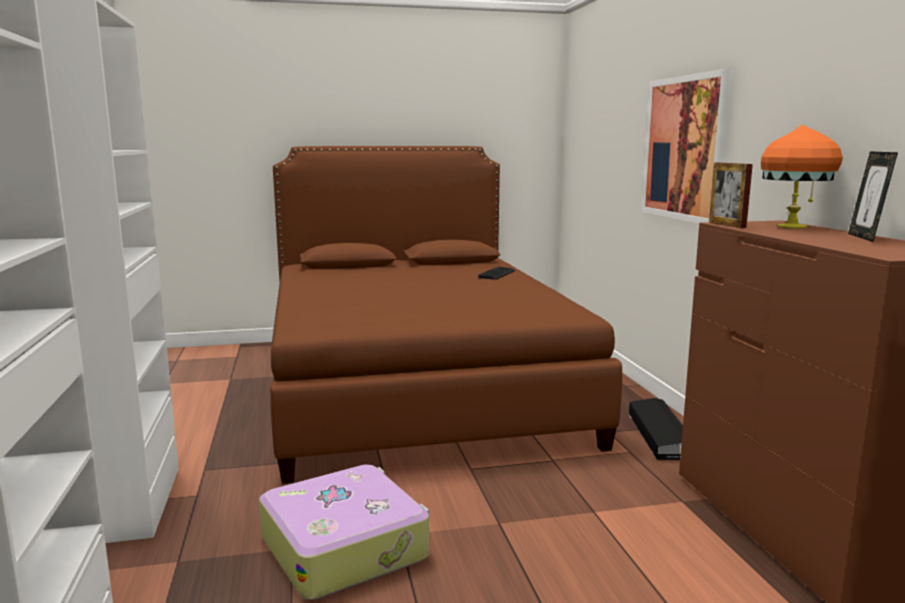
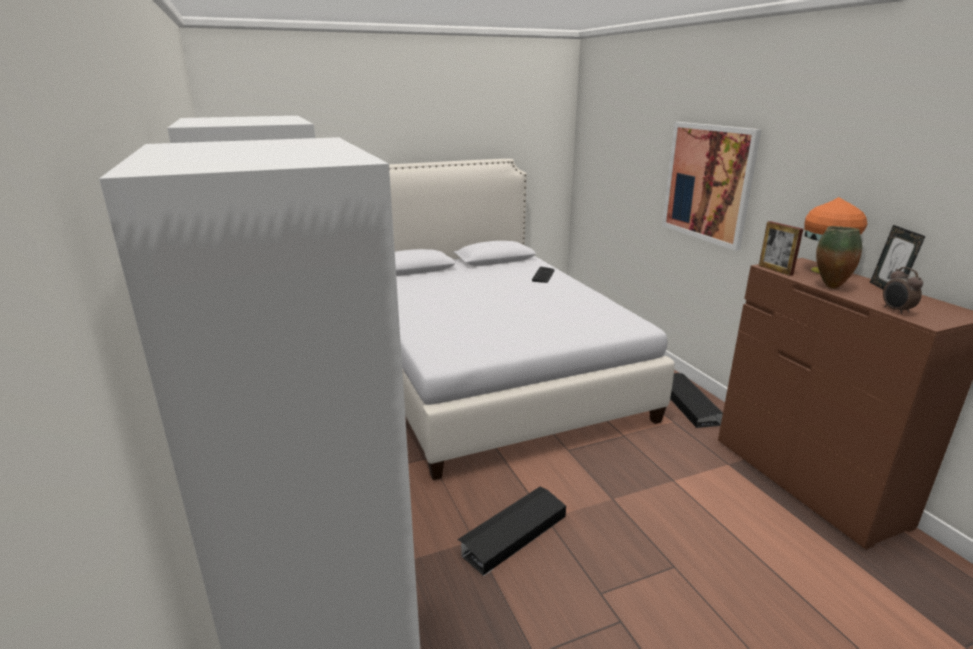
camera: 10 degrees left, 10 degrees up
(345, 546) = (513, 534): suitcase -> black storage box
(415, 386) = (486, 370): brown bed -> white bed
(784, 234) = (829, 286): none -> vase
(853, 248) = (896, 310): none -> alarm clock

